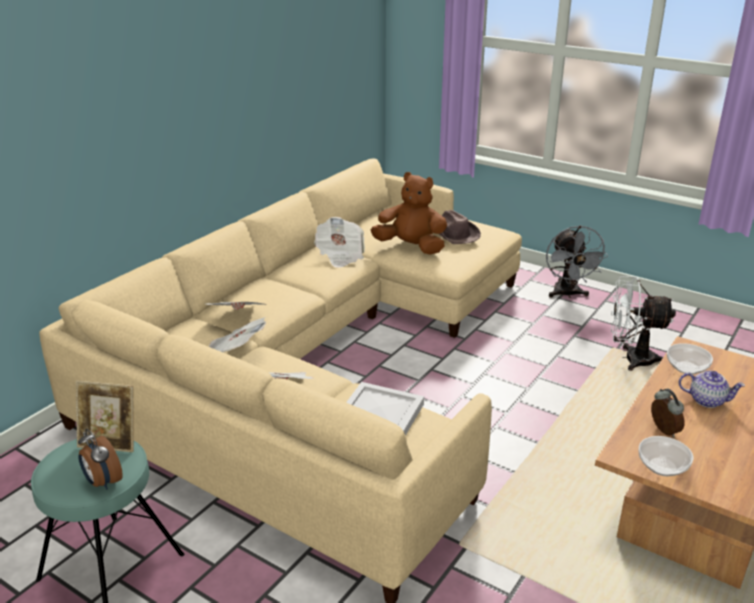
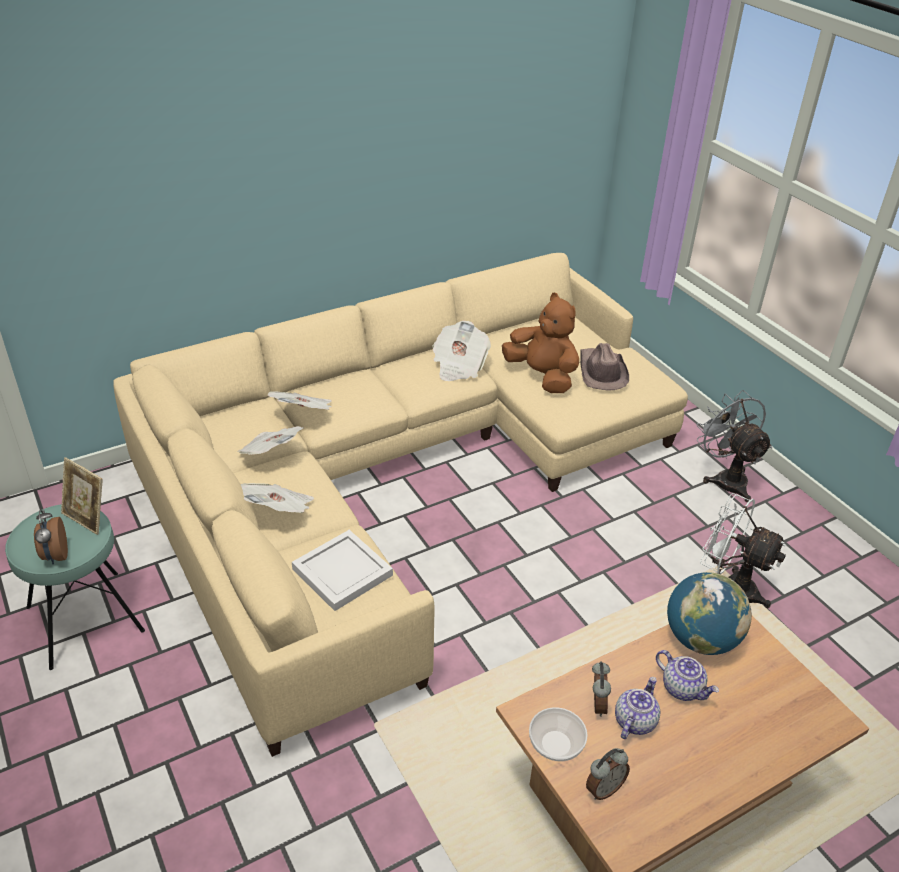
camera: 25 degrees right, 10 degrees up
(567, 294) = (725, 478): grey fan -> grey fan turned 135 degrees clockwise
(687, 367) = (700, 639): bowl -> globe
(698, 431) = (634, 721): none -> teapot
(723, 481) = (603, 788): none -> alarm clock

